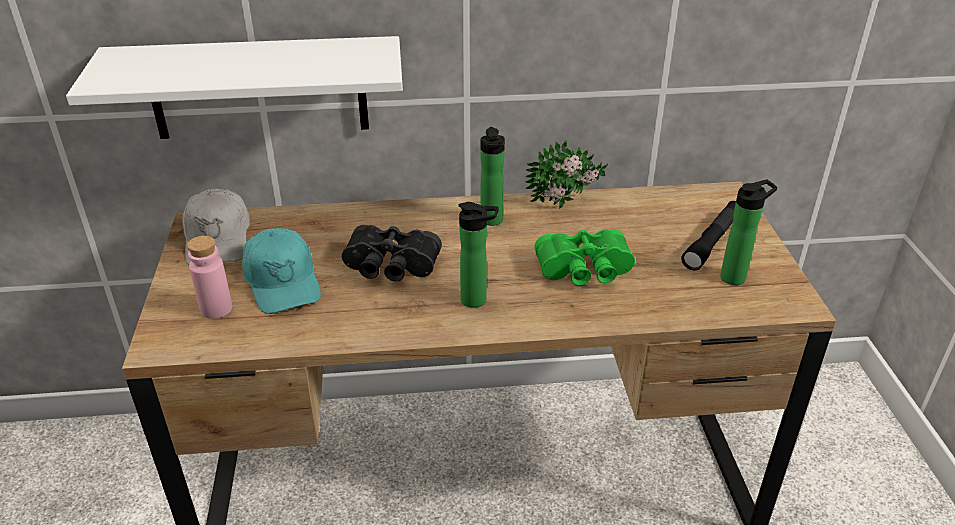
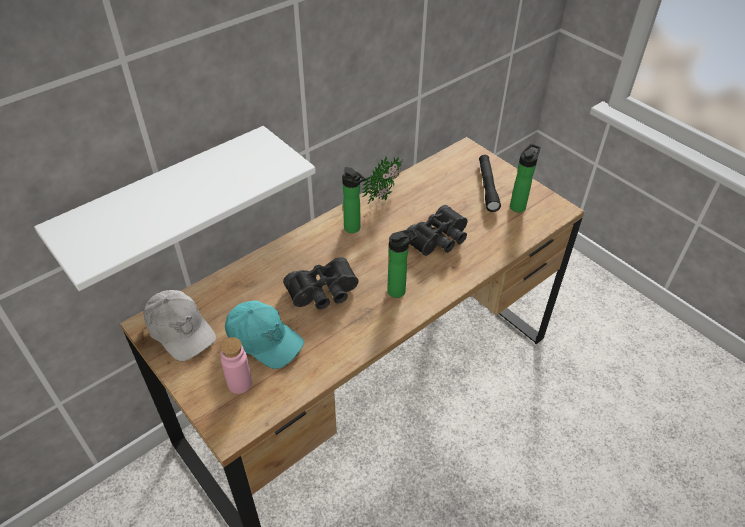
camera: 35 degrees left, 10 degrees up
(585, 271) = (440, 240): green binoculars -> black binoculars

